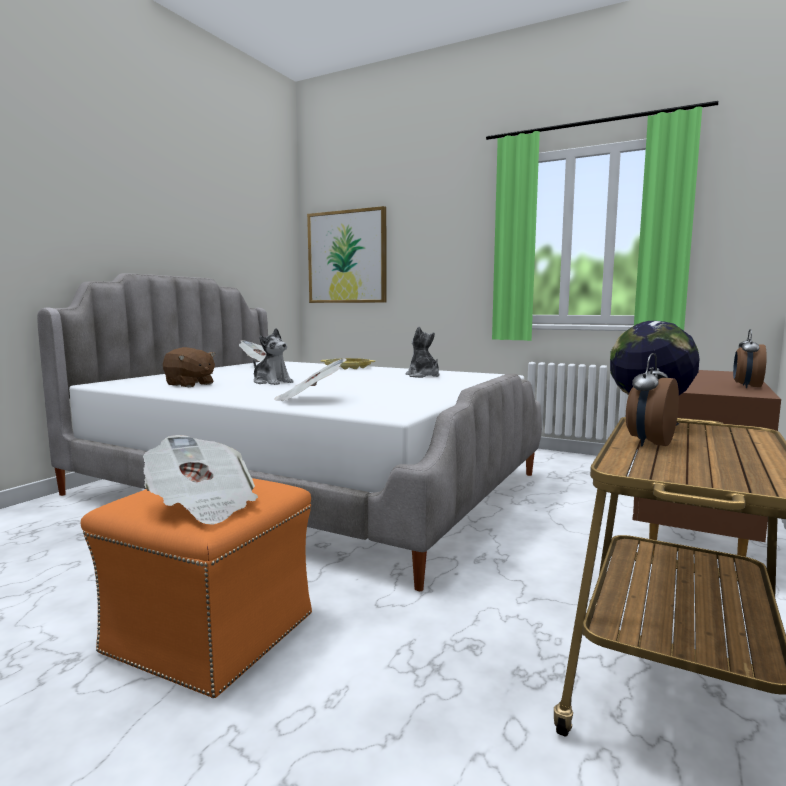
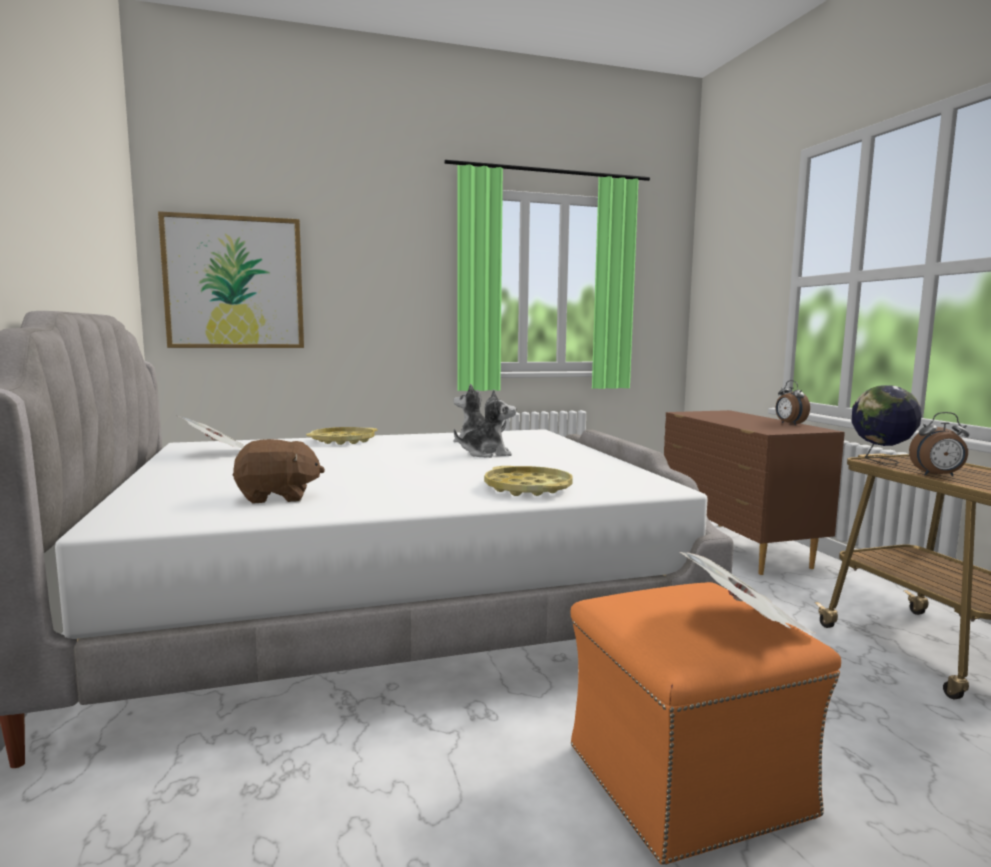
camera: 45 degrees left, 0 degrees up
(272, 382) = (368, 475): plush toy -> plush toy (487, 454)
(309, 400) = (528, 488): newspaper -> yellow tray
(648, 443) = (937, 475): alarm clock -> alarm clock turned 75 degrees counterclockwise

